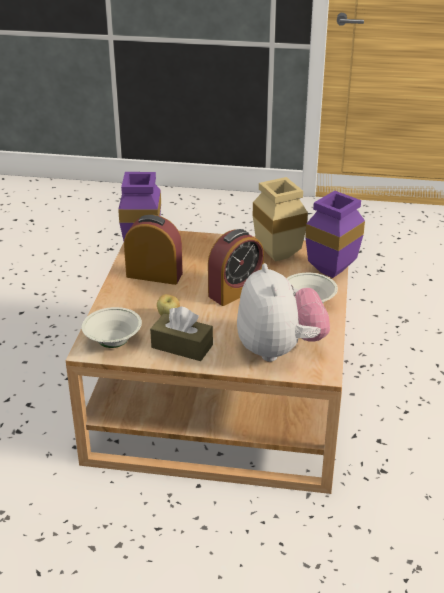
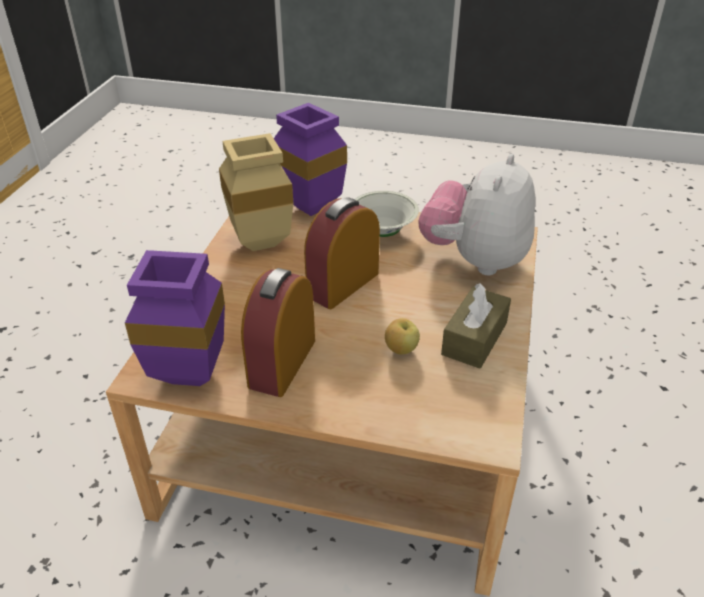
camera: 85 degrees left, 5 degrees up
(113, 342) = (469, 410): white bowl -> none
(235, 291) = (343, 284): alarm clock -> alarm clock turned 105 degrees counterclockwise
(279, 349) = (475, 260): plush toy -> plush toy turned 60 degrees counterclockwise

